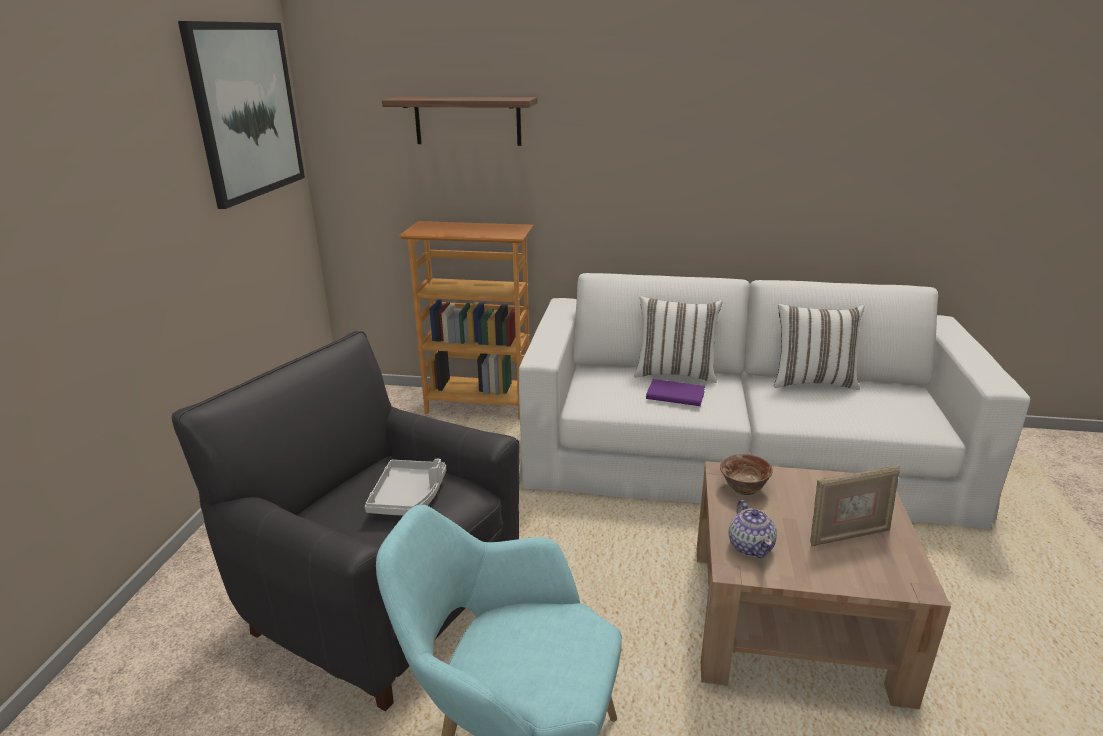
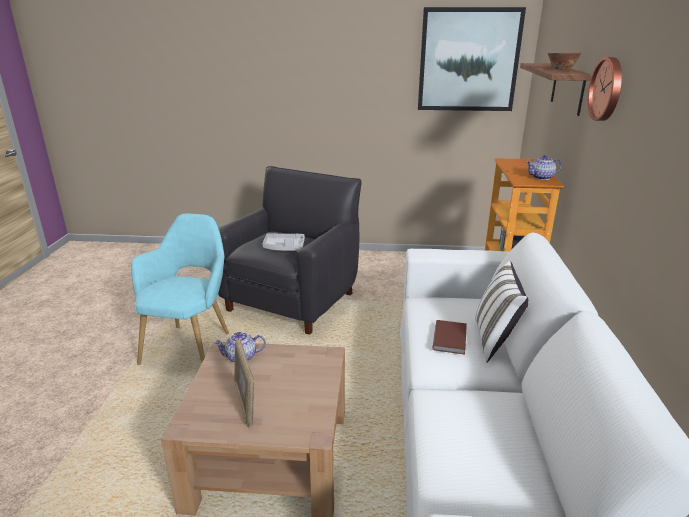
camera: 85 degrees right, 0 degrees up
(501, 227) = (542, 177): none -> teapot
(583, 107) = (607, 89): none -> wall clock
(675, 394) = (451, 338): purple book -> brown book
(743, 488) = (307, 361): bowl -> bowl (561, 69)
(812, 382) = (525, 432): white pillow -> none

